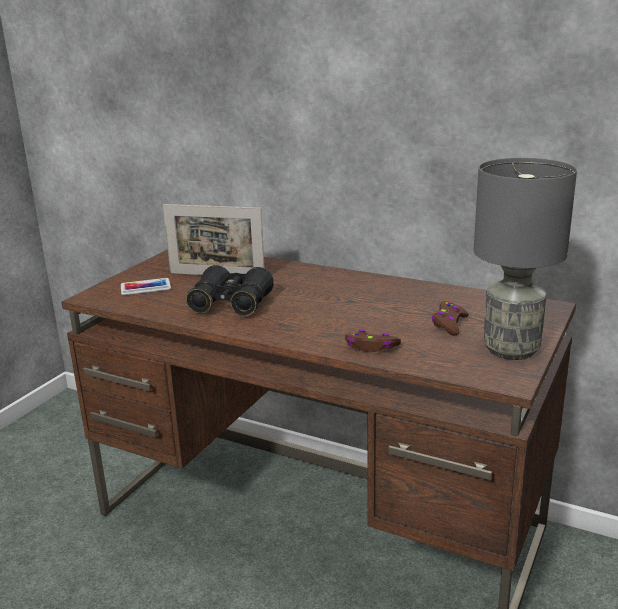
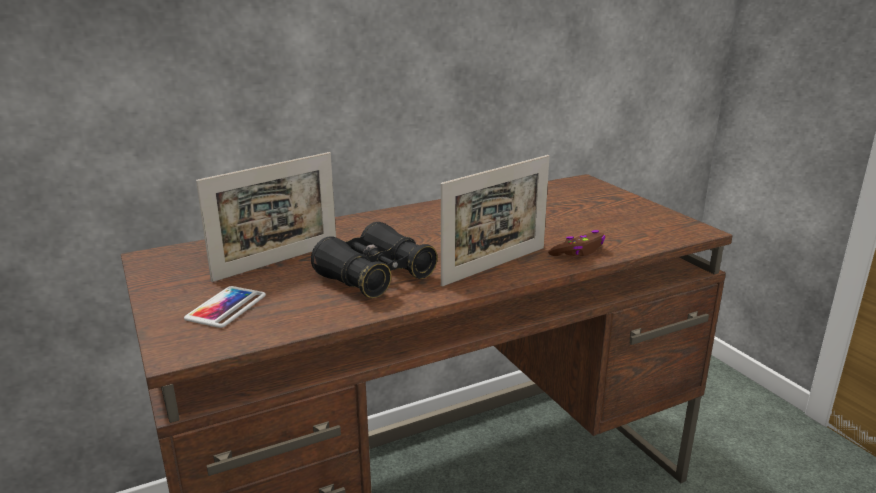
camera: 55 degrees left, 0 degrees up
(300, 329) = (495, 266): none -> picture frame
(449, 324) = (570, 214): brown game controller -> none
(510, 350) = (644, 214): grey table lamp -> none

